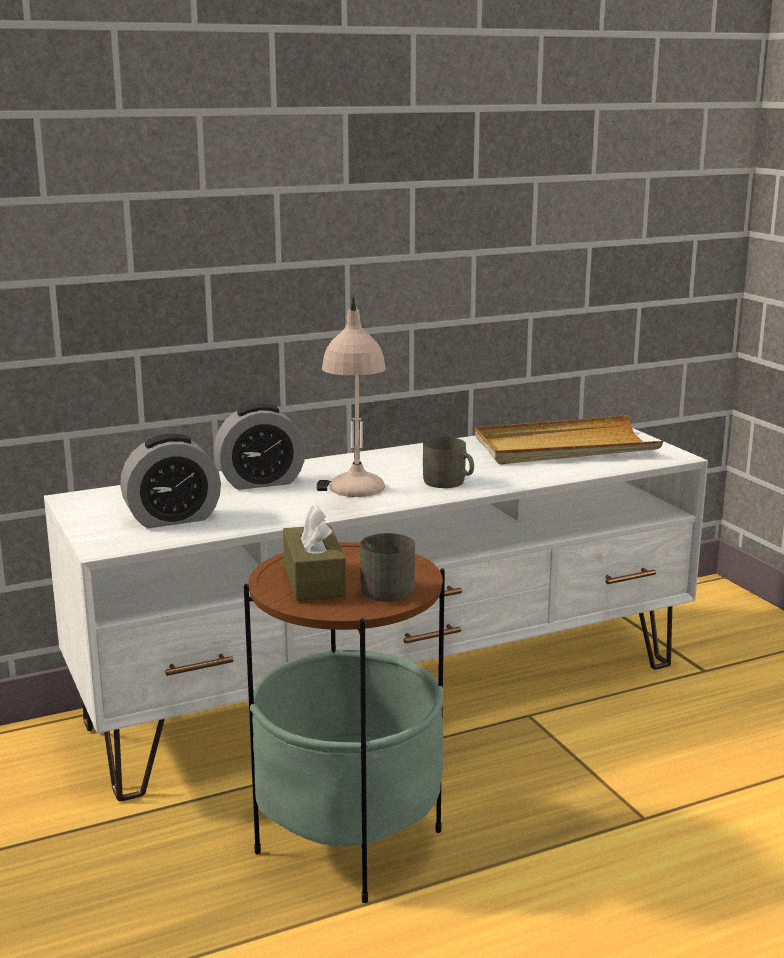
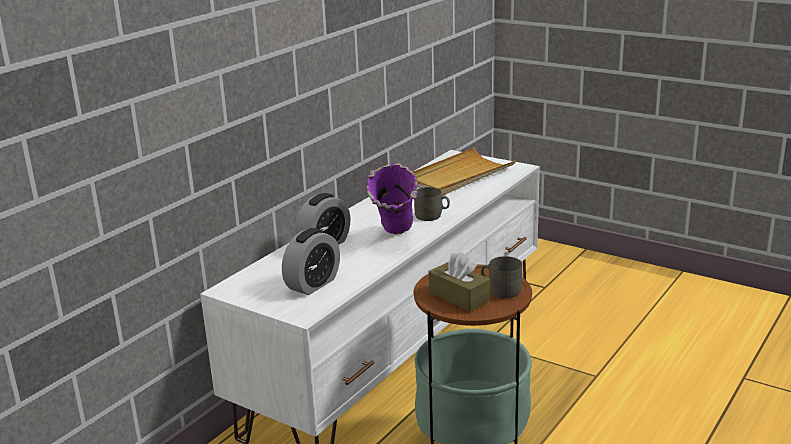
camera: 30 degrees left, 5 degrees up
(354, 498) = (395, 240): beige table lamp -> purple vase

